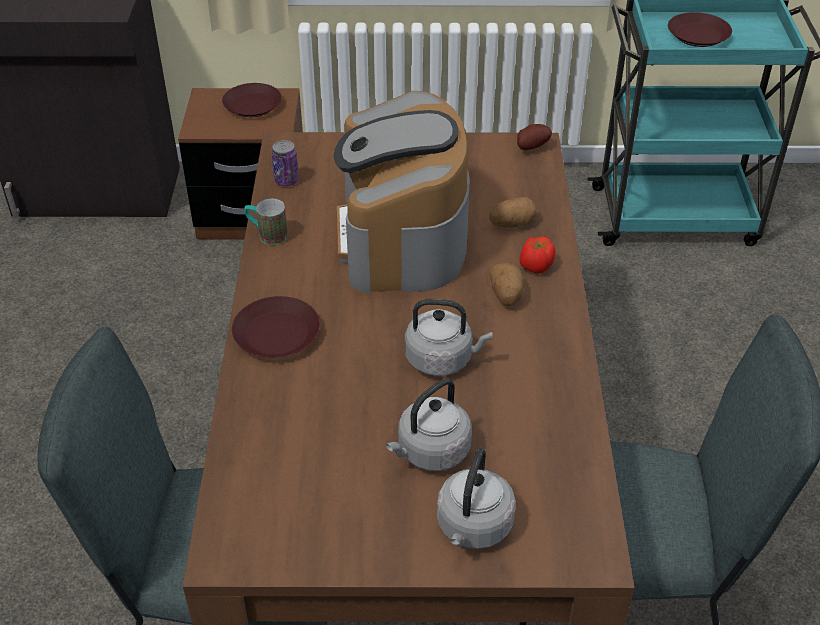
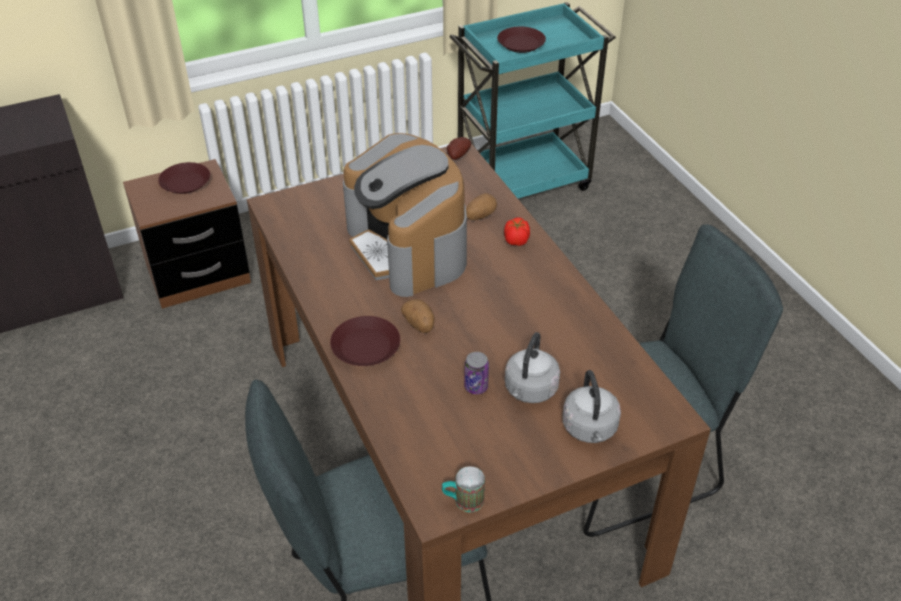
camera: 25 degrees left, 0 degrees up
(267, 235) = (306, 276): mug -> mug (462, 501)
(286, 181) = (292, 231): can -> can (476, 387)
(442, 359) = (495, 325): grey kettle -> none
(506, 295) = (509, 267): potato -> potato (419, 324)

